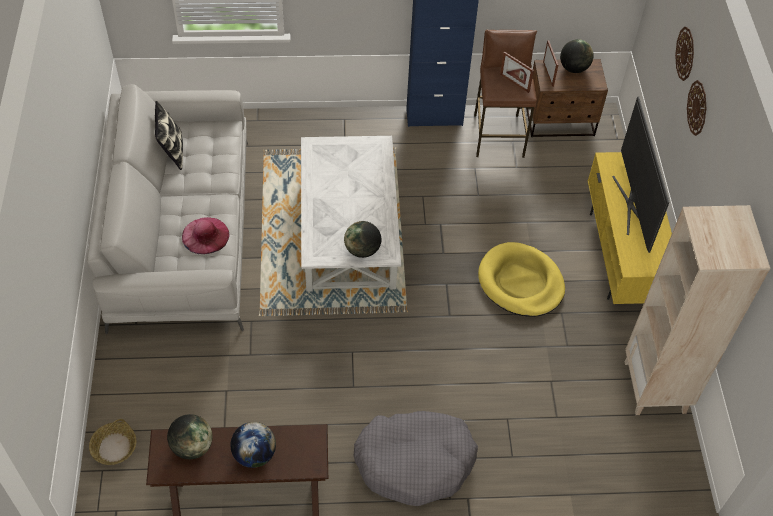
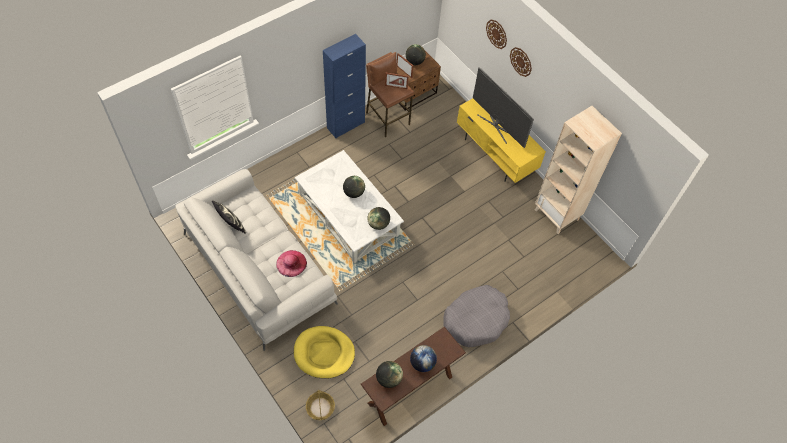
camera: 35 degrees left, 5 degrees up
(362, 194) = (354, 193): none -> globe
(520, 282) = (458, 196): yellow dog bed -> yellow dog bed (324, 353)

